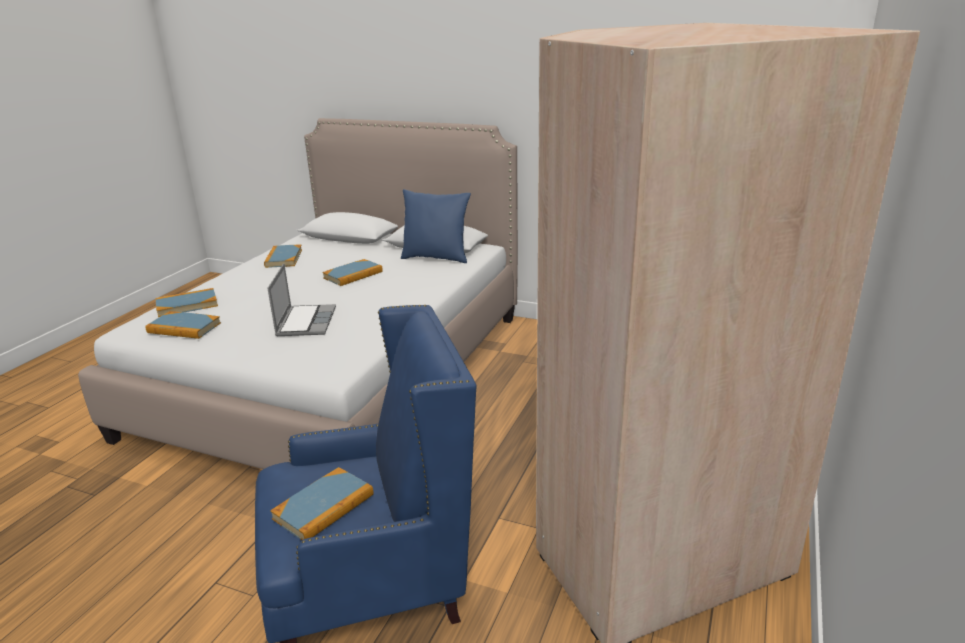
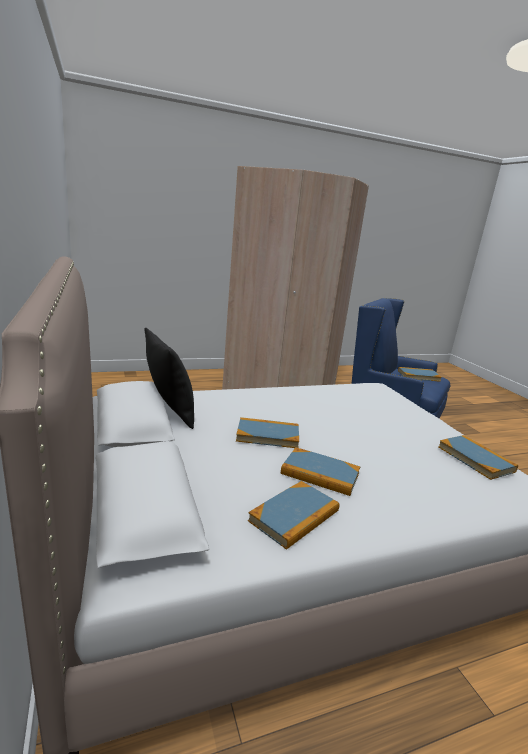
camera: 135 degrees left, 5 degrees down
(187, 305) = (470, 488): book -> book (320, 474)
(305, 322) = (365, 417): laptop -> none
(436, 257) = (169, 412): blue pillow -> black pillow

